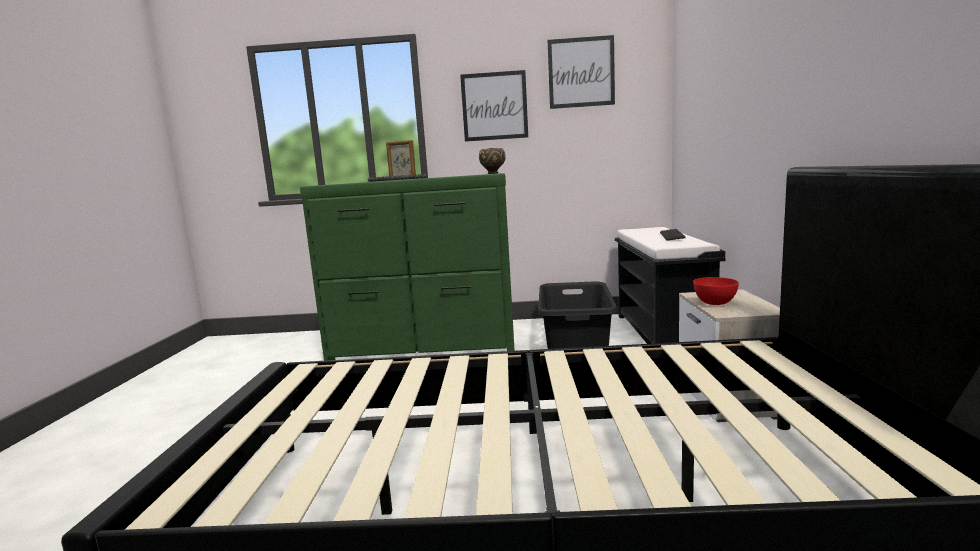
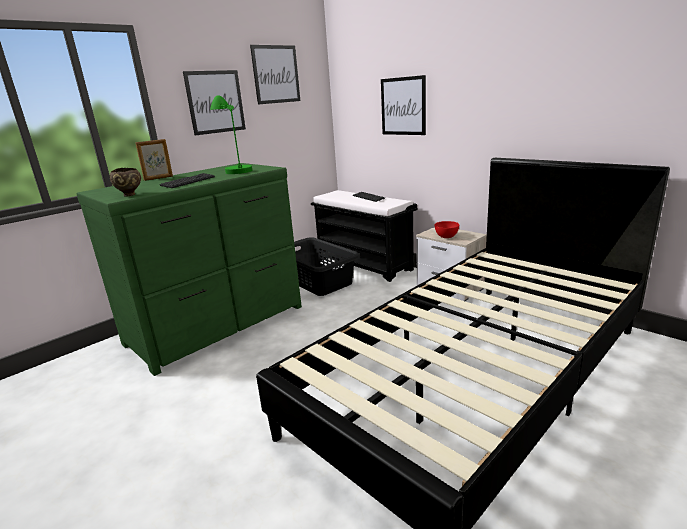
camera: 45 degrees left, 10 degrees up
(472, 174) = (234, 168): none -> green table lamp
(493, 173) = (269, 167): brown bowl -> brown bowl (130, 195)
(723, 97) = (403, 106): none -> picture

